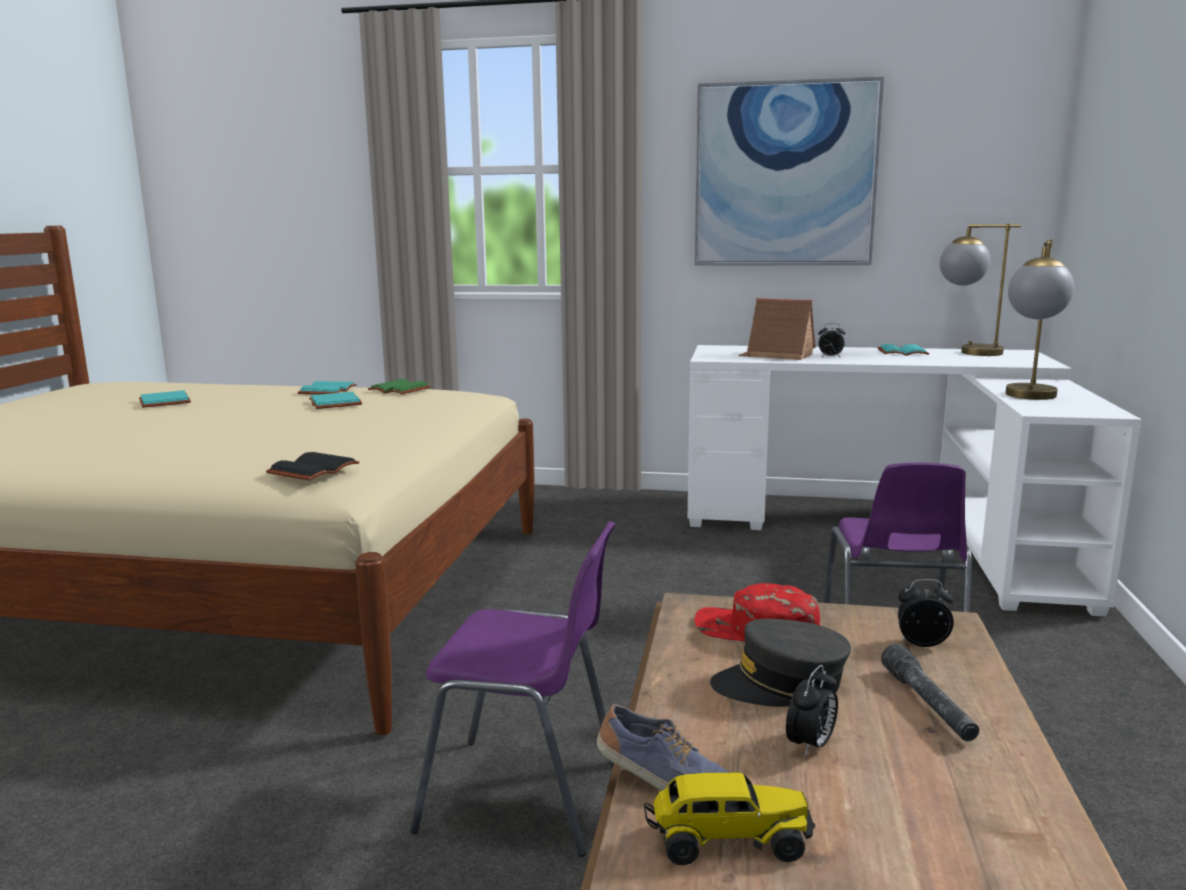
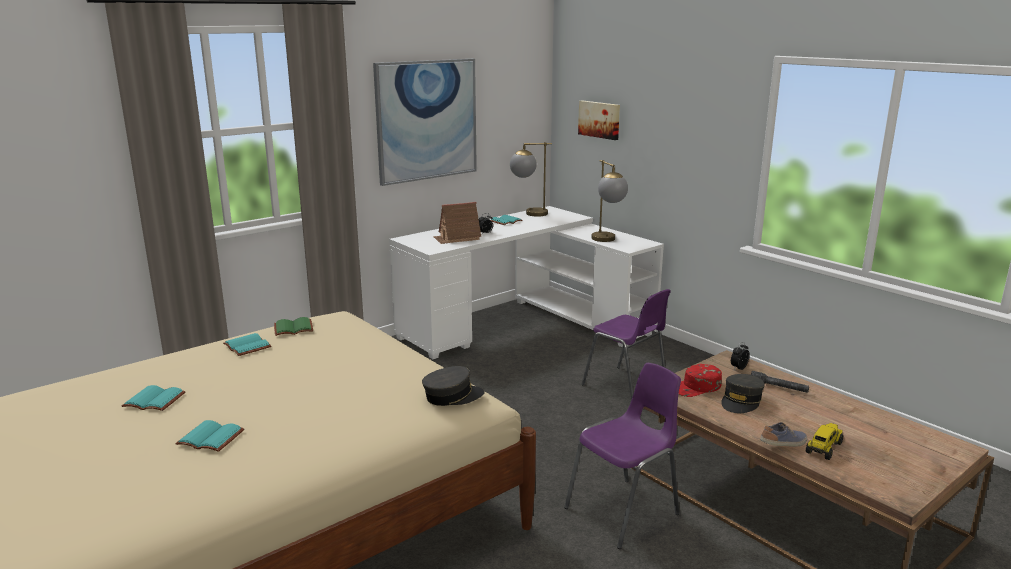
camera: 50 degrees left, 5 degrees up
(313, 469) = (452, 396): black book -> grey cap
(337, 403) = (297, 353): turquoise book -> turquoise book (212, 437)
(811, 745) = (784, 414): alarm clock -> none
(1108, 174) = (600, 119): none -> picture

